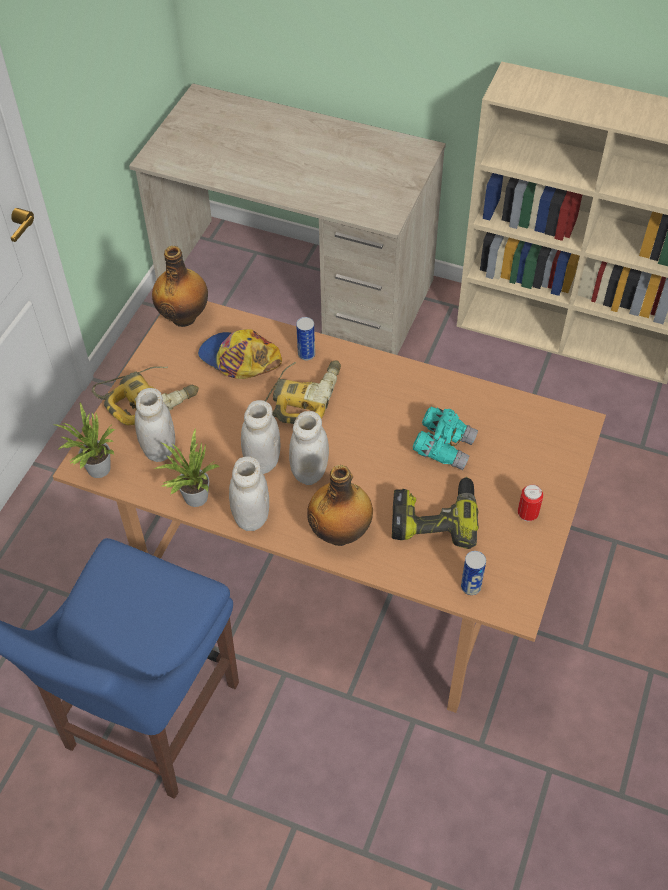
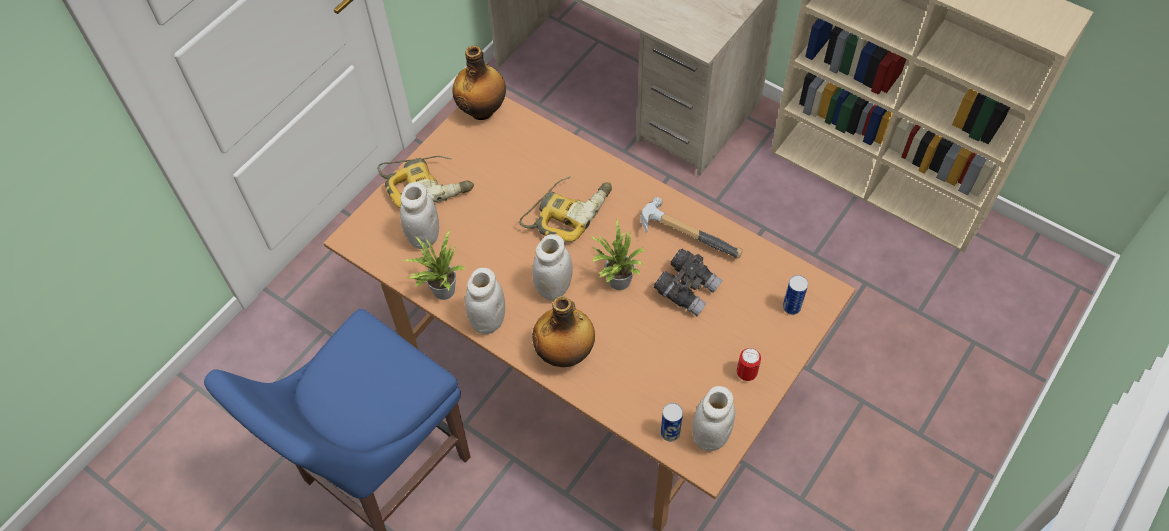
camera: 15 degrees right, 5 degrees up
(95, 470) = (362, 245): potted plant -> potted plant (616, 281)
(238, 359) = (520, 162): cap -> none
(262, 462) = (513, 268): white jar -> white jar (710, 436)
(306, 354) = (585, 170): can -> can (791, 307)
(428, 394) = (687, 233): none -> hammer
(434, 518) = (656, 357): power drill -> none
(444, 447) = (687, 289): turquoise binoculars -> grey binoculars

